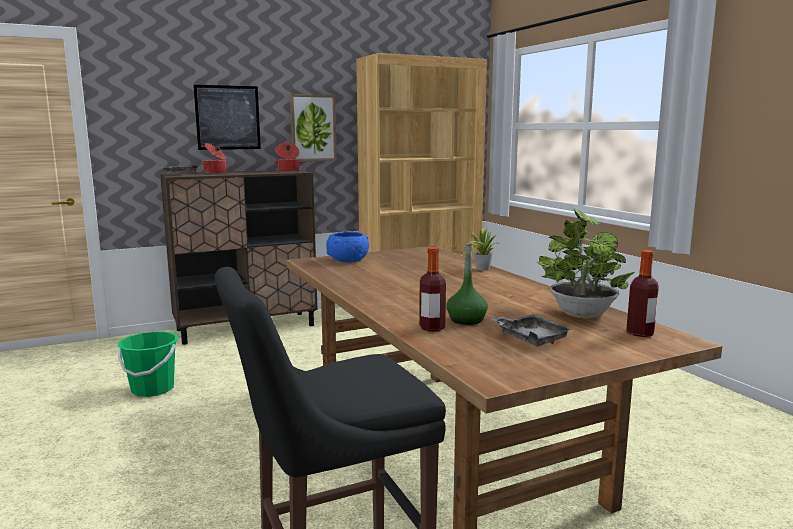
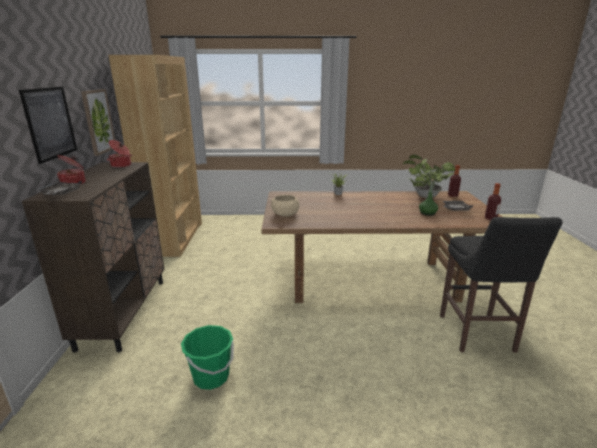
camera: 65 degrees left, 10 degrees up
(348, 260) = (285, 214): blue bowl -> beige bowl
(432, 328) = (437, 220): bottle -> bottle (490, 218)

